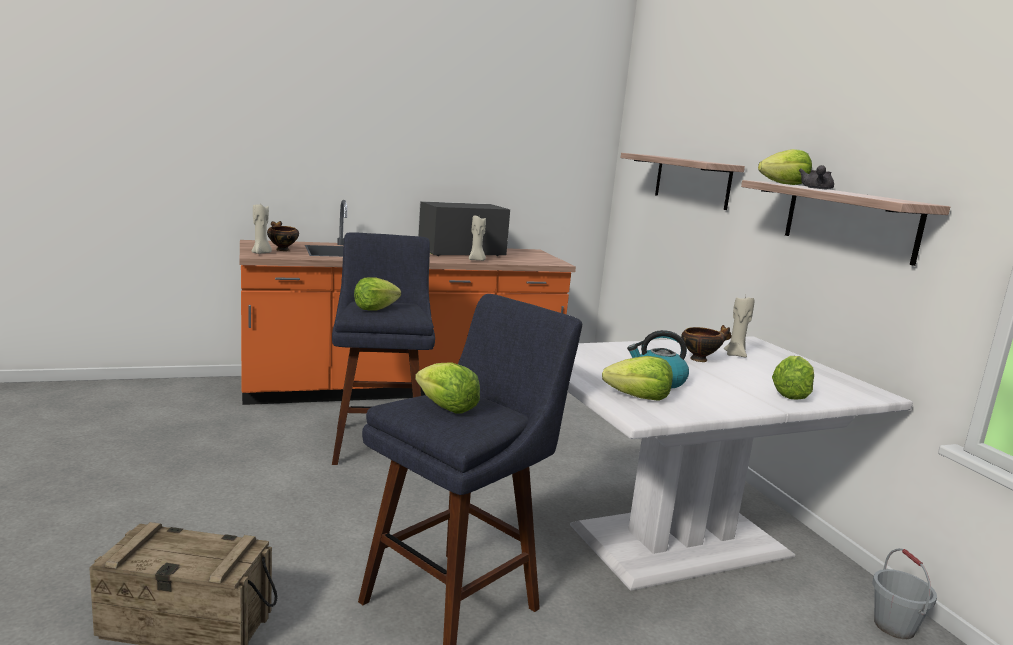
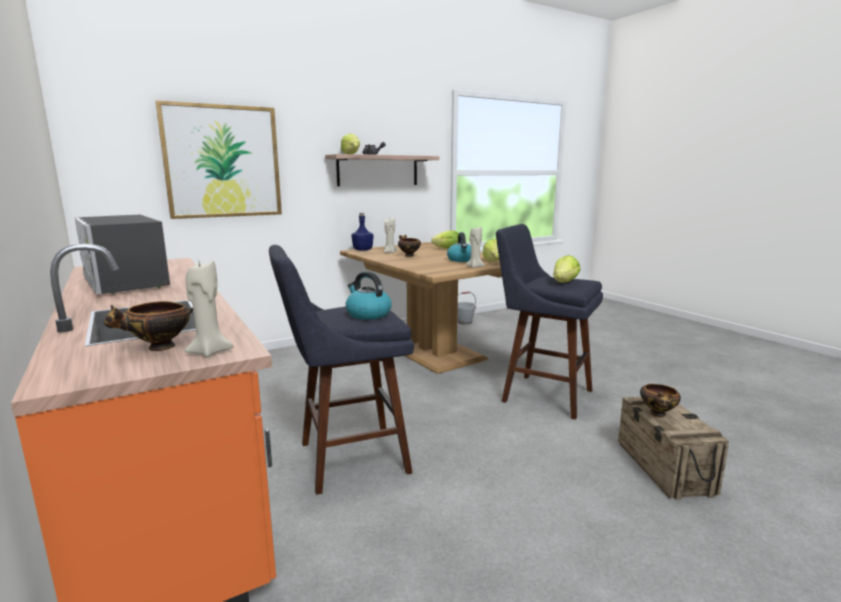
camera: 100 degrees left, 0 degrees up
(199, 544) = (658, 414): none -> bowl
(375, 308) = (367, 314): lettuce -> kettle
(476, 260) = (181, 276): beige candle -> beige candle (475, 267)
(678, 539) = (429, 350): white dining table -> brown dining table
(691, 181) = (223, 162): shelf -> picture
(758, 345) = (363, 250): none -> blue bottle

